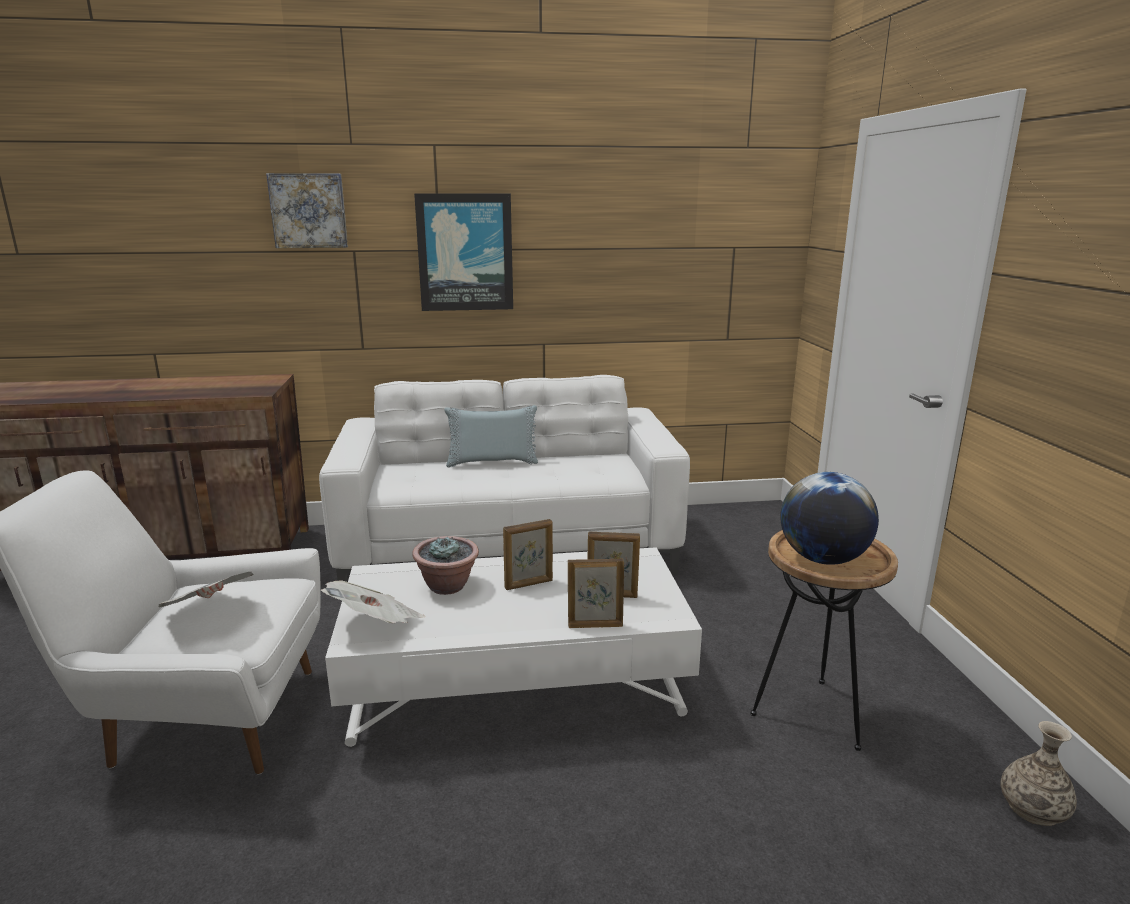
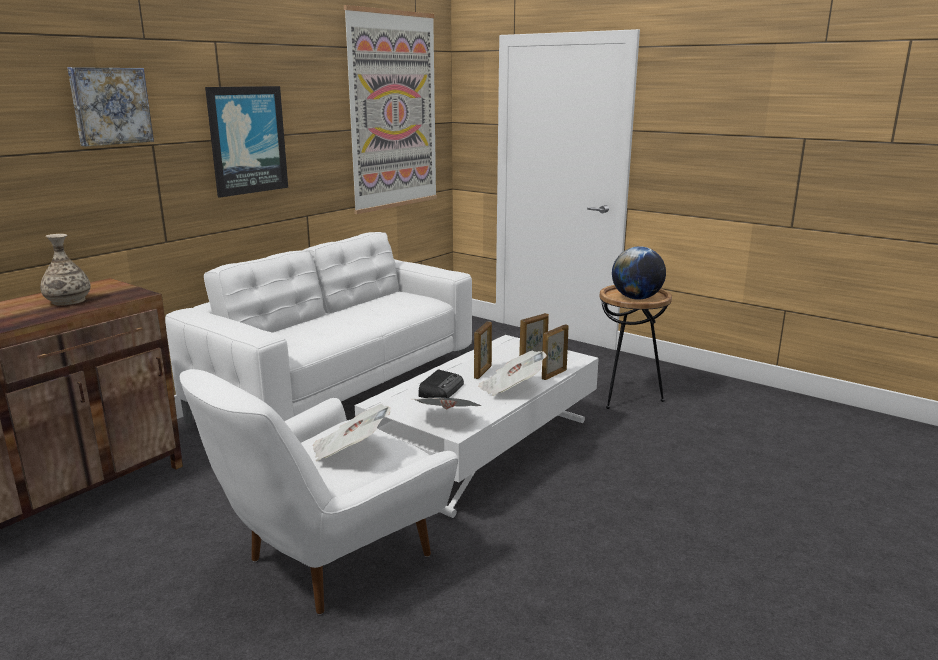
camera: 45 degrees left, 0 degrees up
(448, 586) = (441, 390): potted plant -> radio
(492, 462) = (325, 318): blue pillow -> none
(509, 620) = (511, 389): none -> newspaper
(694, 228) = (393, 111): none -> picture
(1033, 809) = (737, 392): vase -> vase (68, 301)

